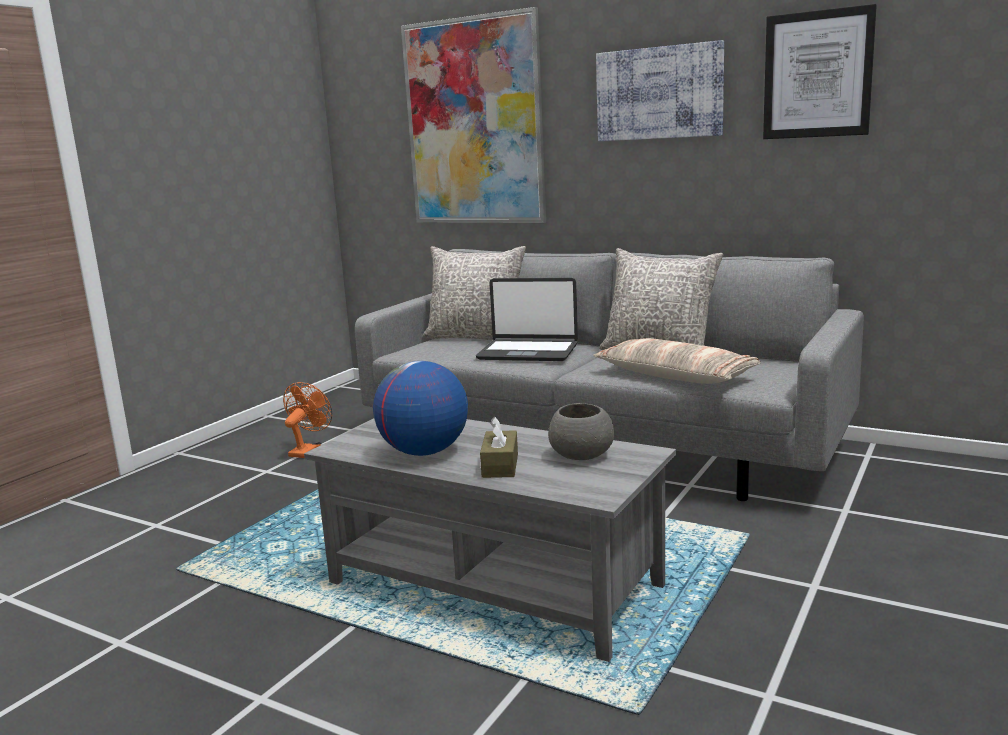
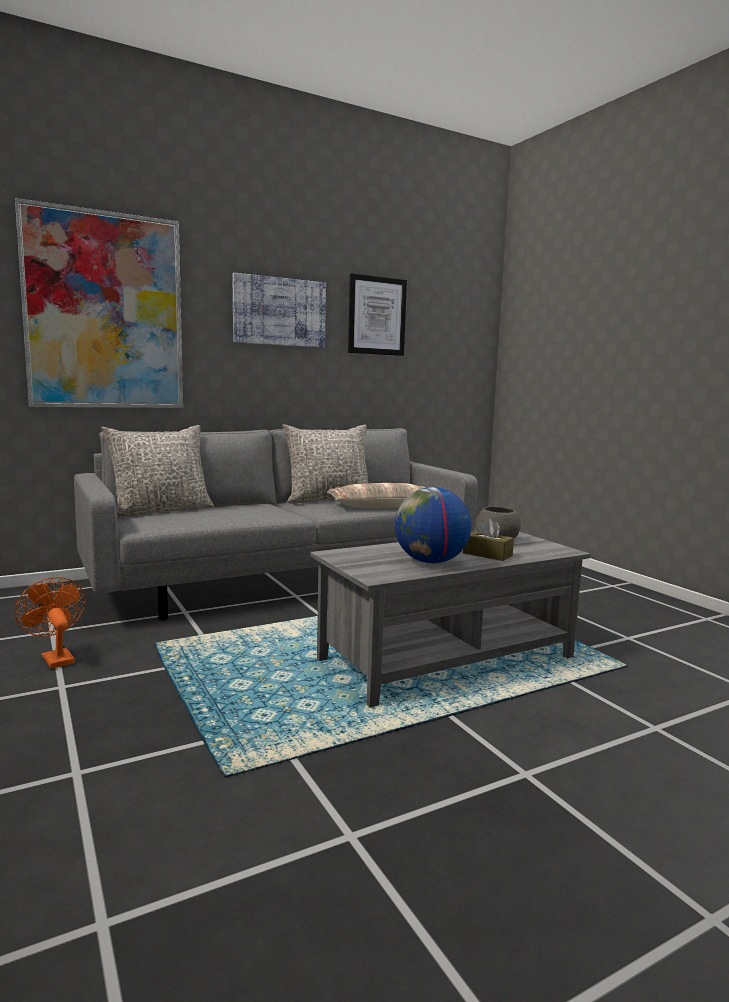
camera: 60 degrees left, 5 degrees down
(528, 352) = (250, 510): laptop -> none

